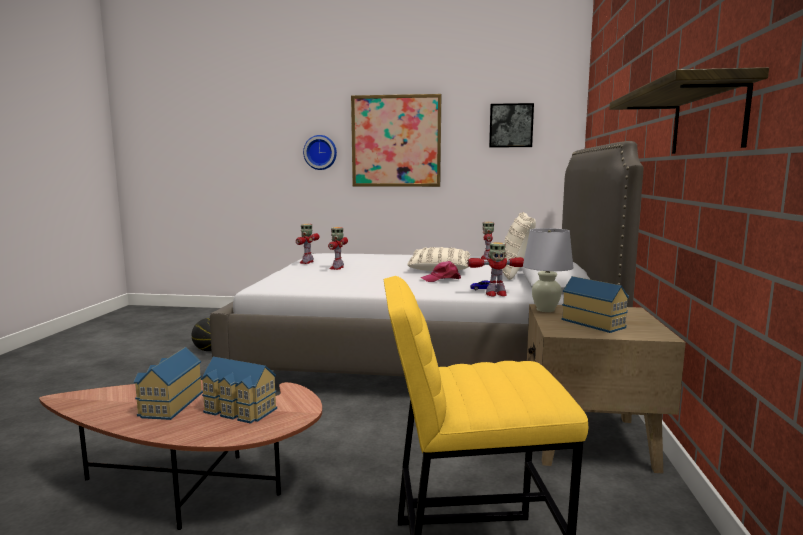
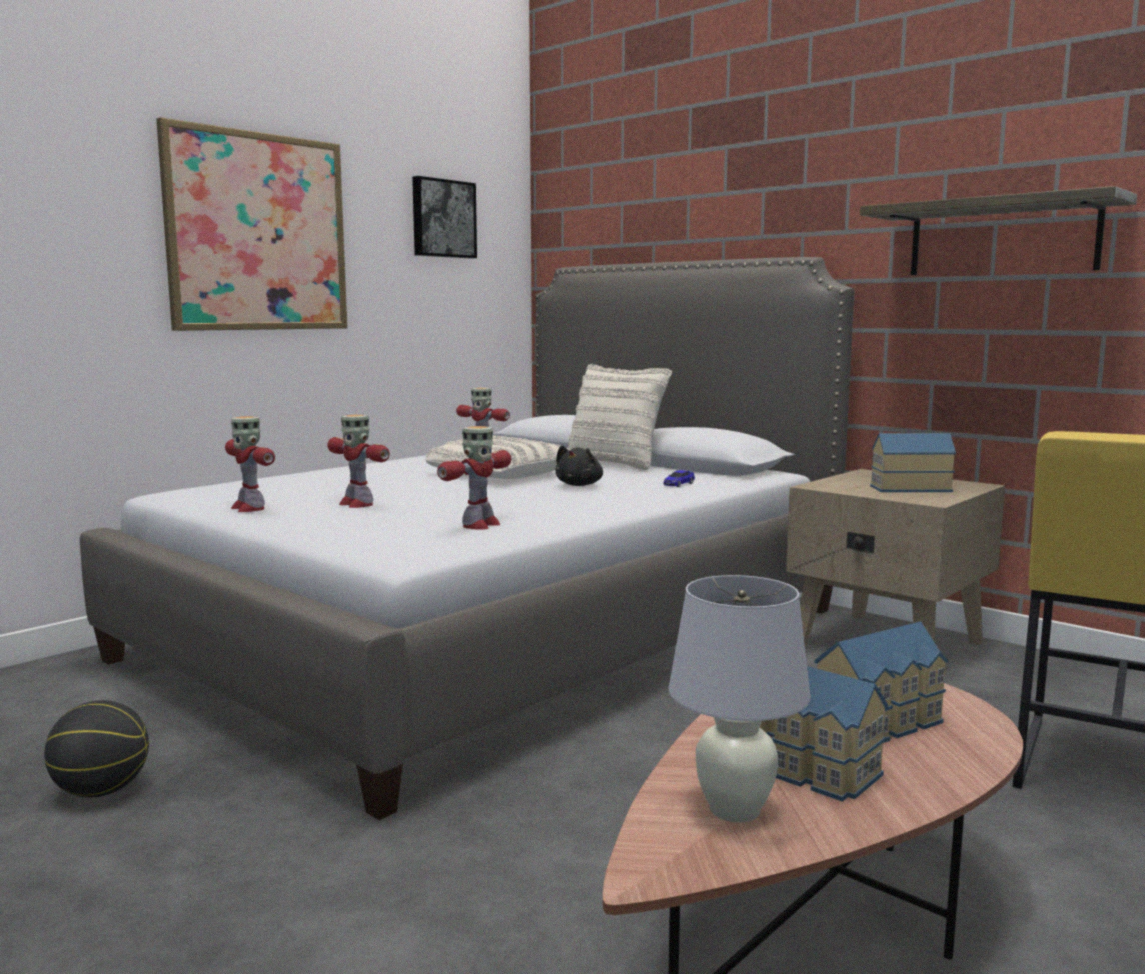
camera: 55 degrees left, 0 degrees up
(320, 152) = (86, 248): wall clock -> none
(441, 279) = (580, 485): pink cap -> black plush toy
(495, 294) = (716, 486): toy robot -> toy robot (479, 525)
(545, 310) = (829, 488): white table lamp -> white table lamp (735, 809)

